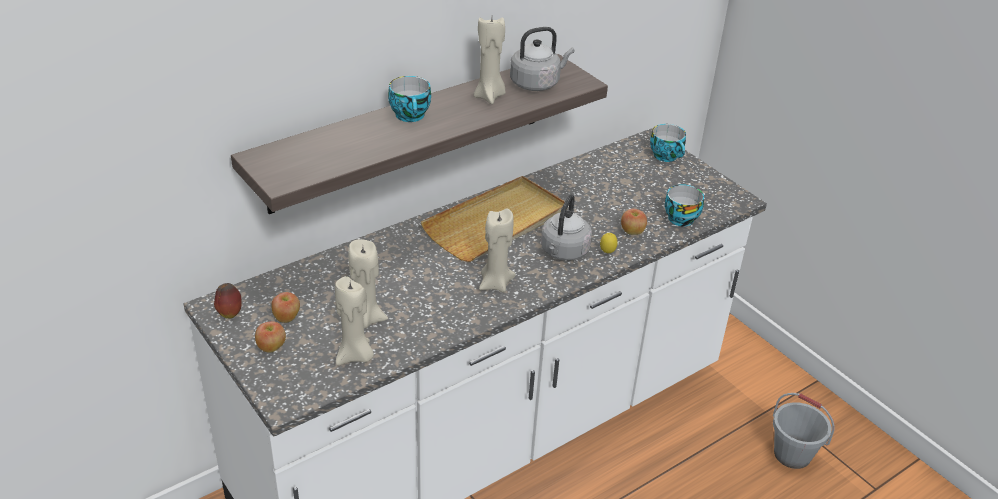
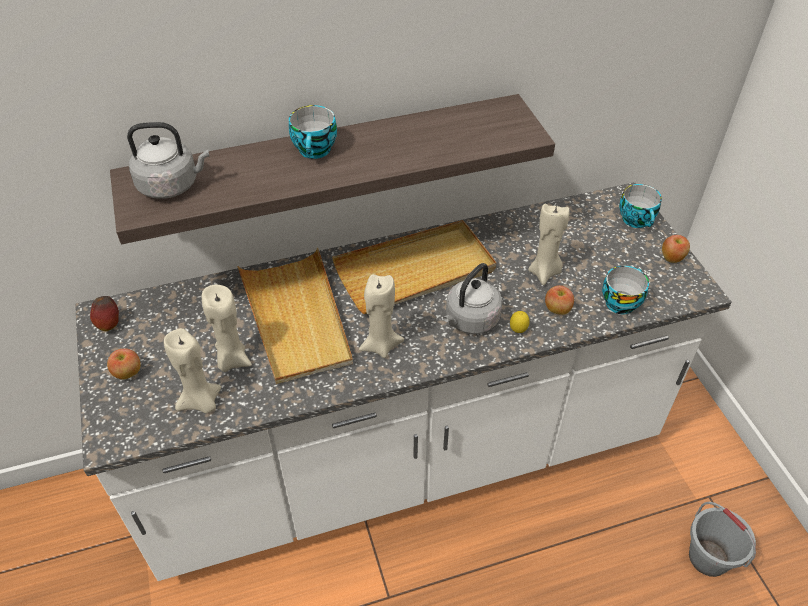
camera: 20 degrees right, 10 degrees up
(287, 318) = (158, 341): apple -> apple (672, 258)
(408, 277) = (296, 318): none -> beige tray
(489, 96) = (413, 138): beige candle -> beige candle (545, 272)
(537, 83) = (474, 129): grey kettle -> grey kettle (172, 185)

